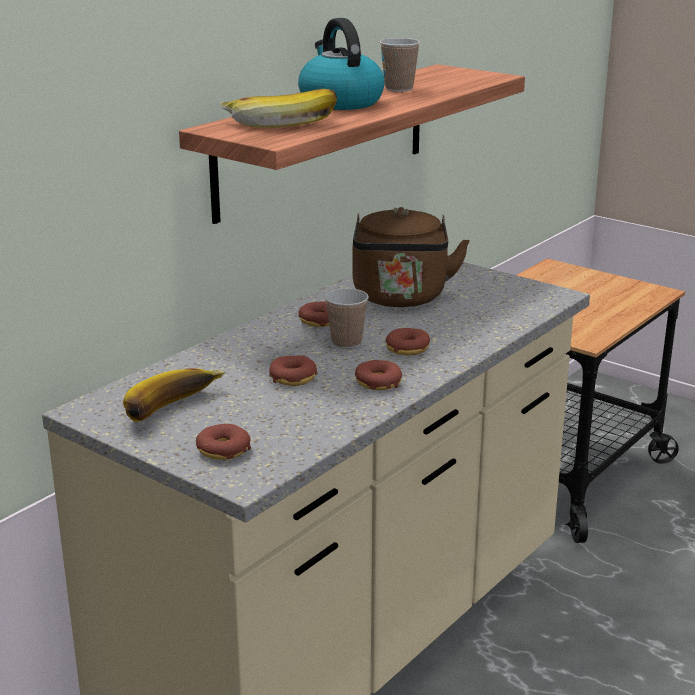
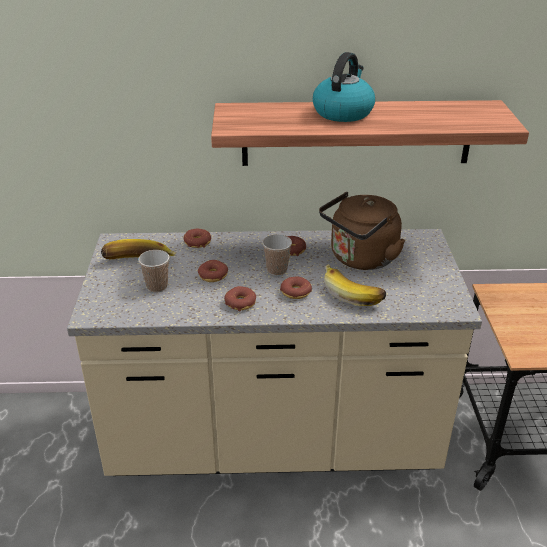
camera: 50 degrees right, 10 degrees up
(223, 450) = (113, 294): donut -> donut (197, 242)
(281, 122) = (269, 116): banana -> banana (353, 293)
(399, 88) = (408, 113): cup -> cup (157, 286)

